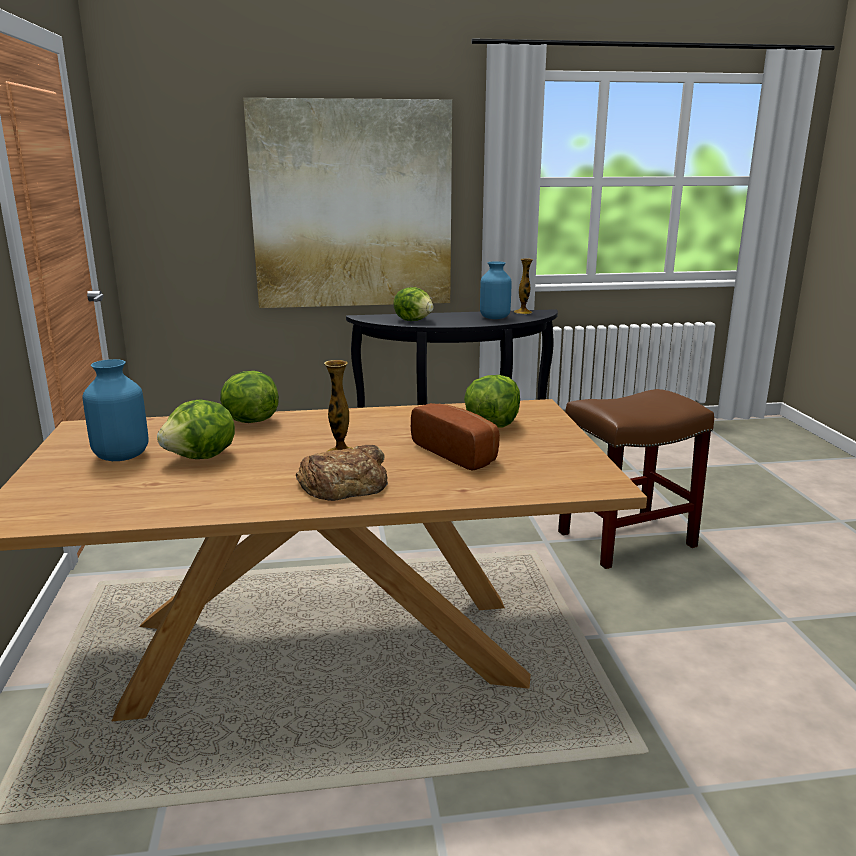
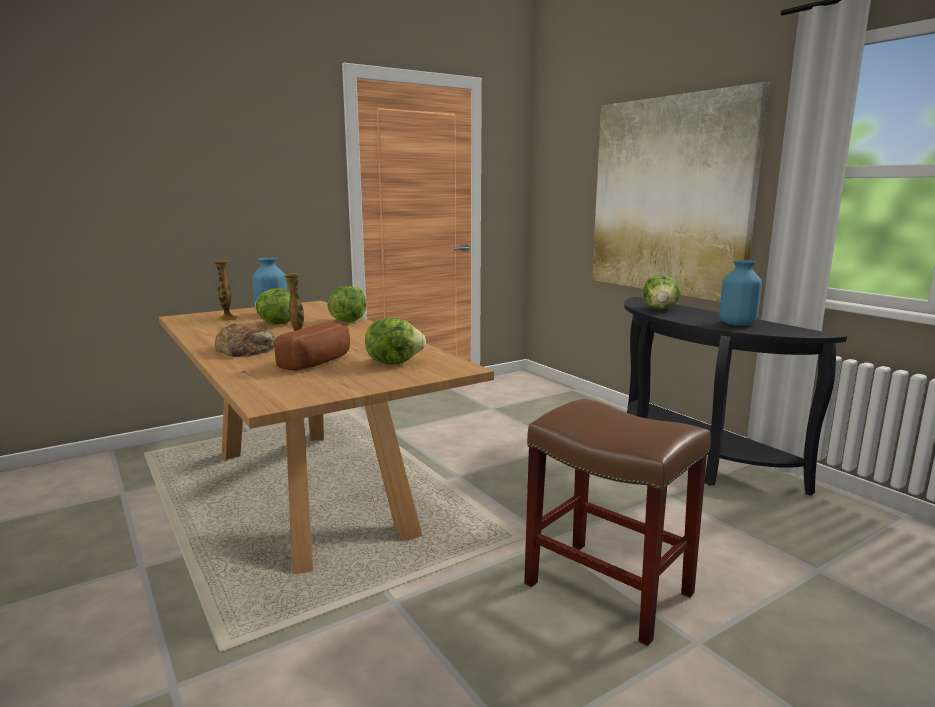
camera: 65 degrees right, 5 degrees down
(522, 312) = (790, 328): vase -> vase (227, 318)

